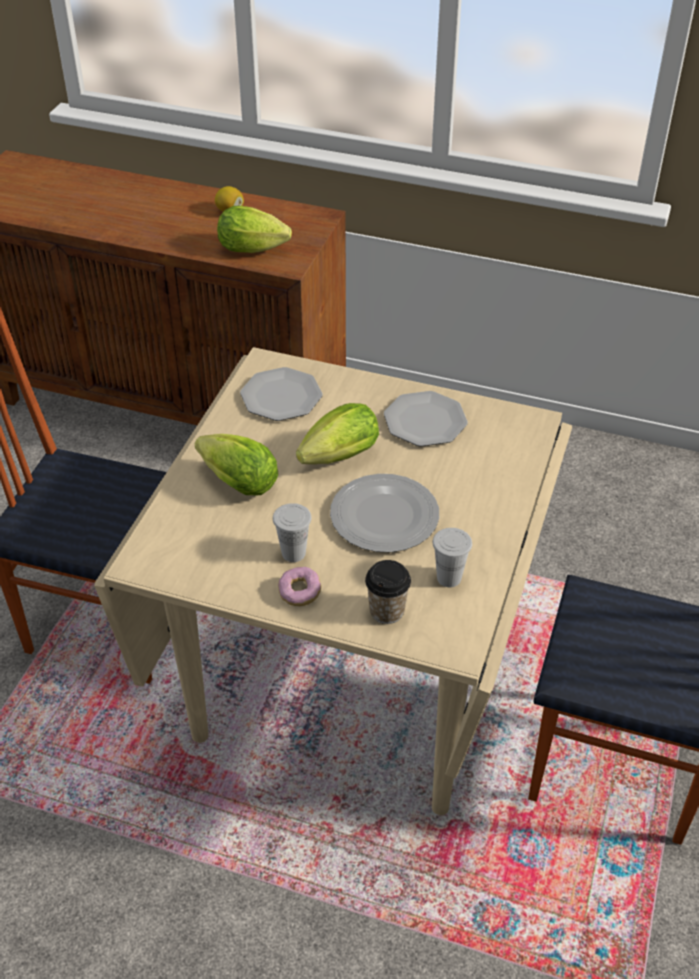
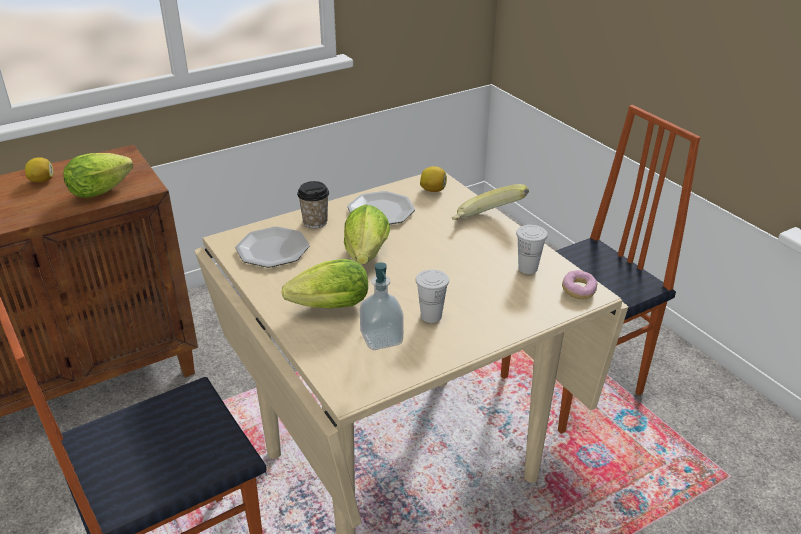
camera: 50 degrees left, 10 degrees down
(227, 541) = (381, 339): none -> soap dispenser
(299, 593) = (472, 331): donut -> donut (578, 291)
(383, 516) = (443, 266): plate -> none
(387, 611) = (529, 304): cup -> cup (315, 222)
(500, 503) = (487, 221): none -> banana
(510, 432) = (433, 190): none -> lemon

